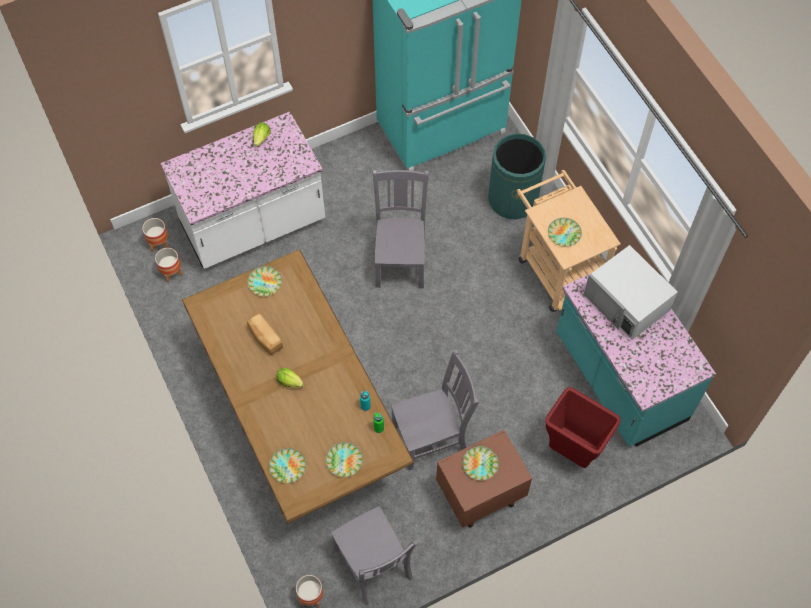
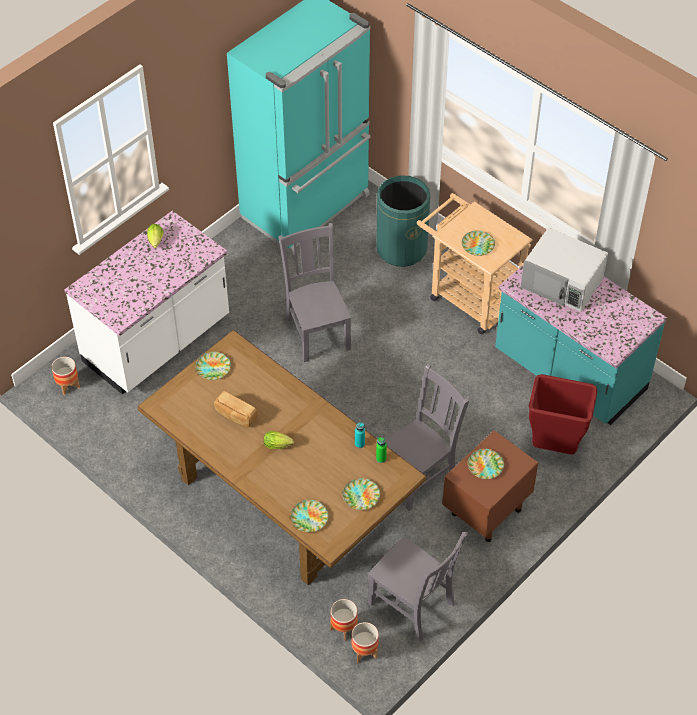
camera: 20 degrees left, 10 degrees down
(171, 272) = (93, 408): planter -> planter (344, 628)

